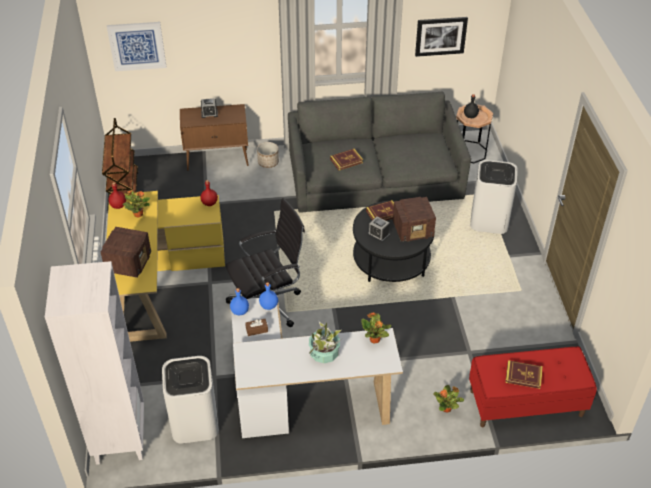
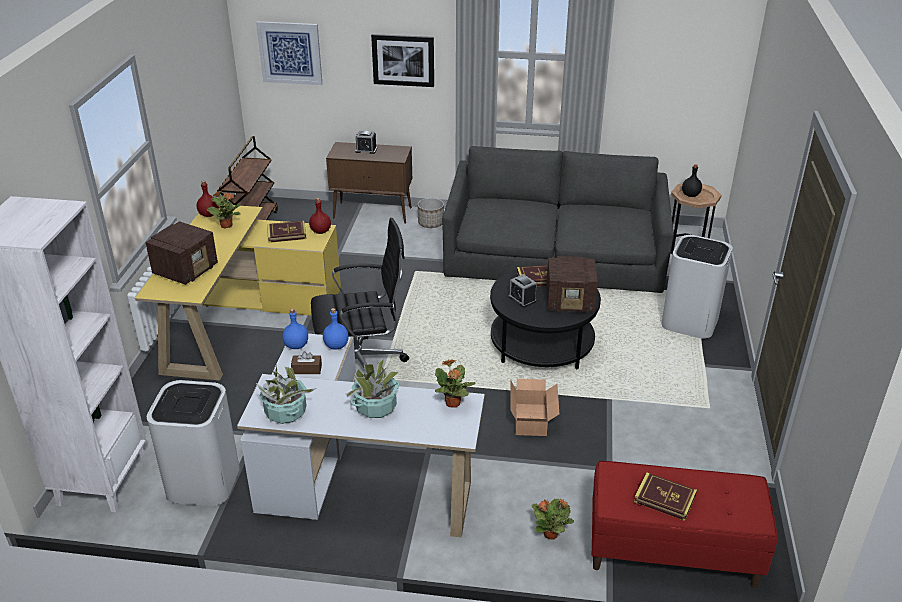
camera: 15 degrees right, 10 degrees down
(264, 370) = (285, 412): none -> potted plant
(346, 161) = (514, 220): book -> book (287, 234)
(405, 323) = (532, 419): none -> cardboard box
(440, 36) = (661, 85): picture -> picture (403, 60)

